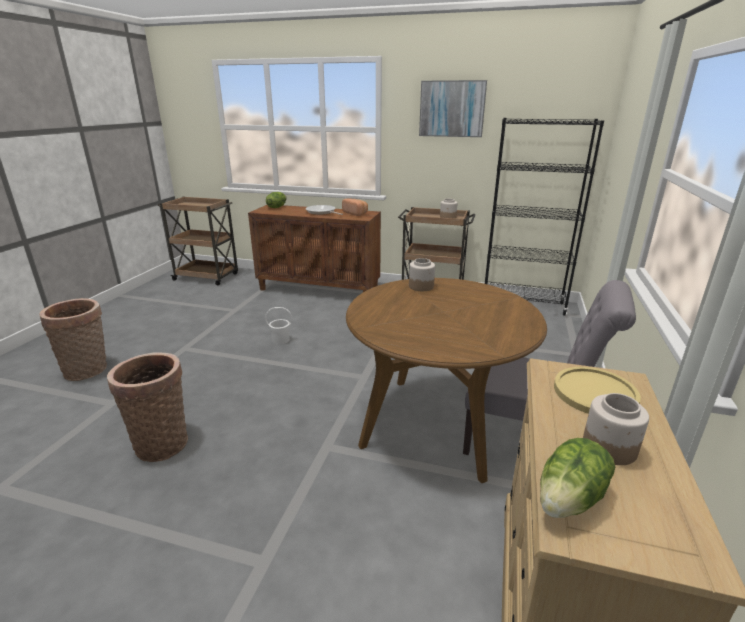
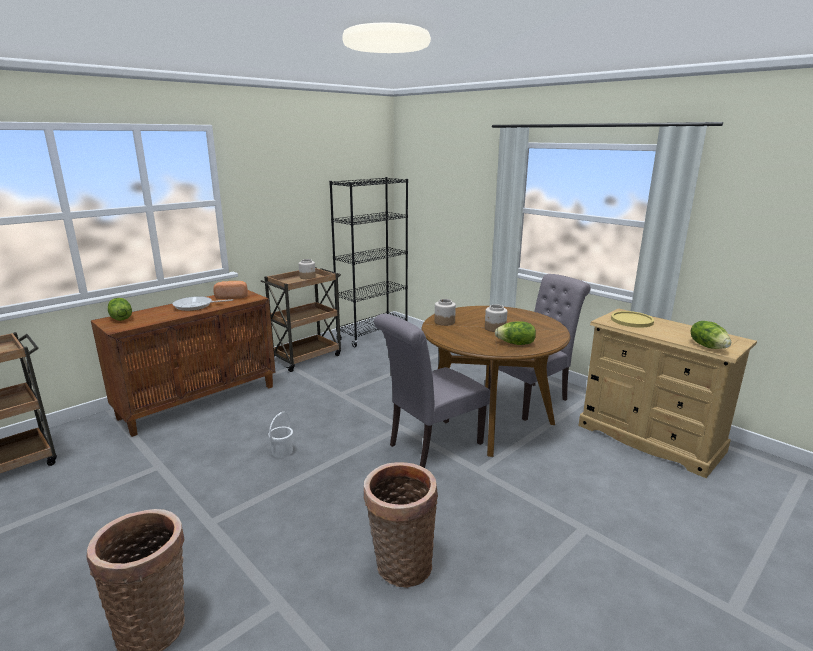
camera: 60 degrees left, 5 degrees down
(347, 403) = (430, 445): none -> grey chair
(403, 332) = (516, 344): none -> lettuce
(452, 109) = (286, 176): picture -> none
(608, 447) = (675, 331): jar -> jar (495, 328)

